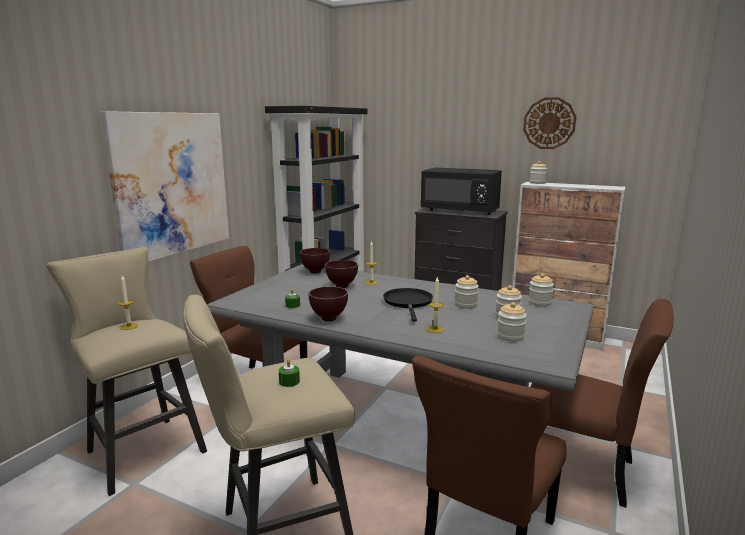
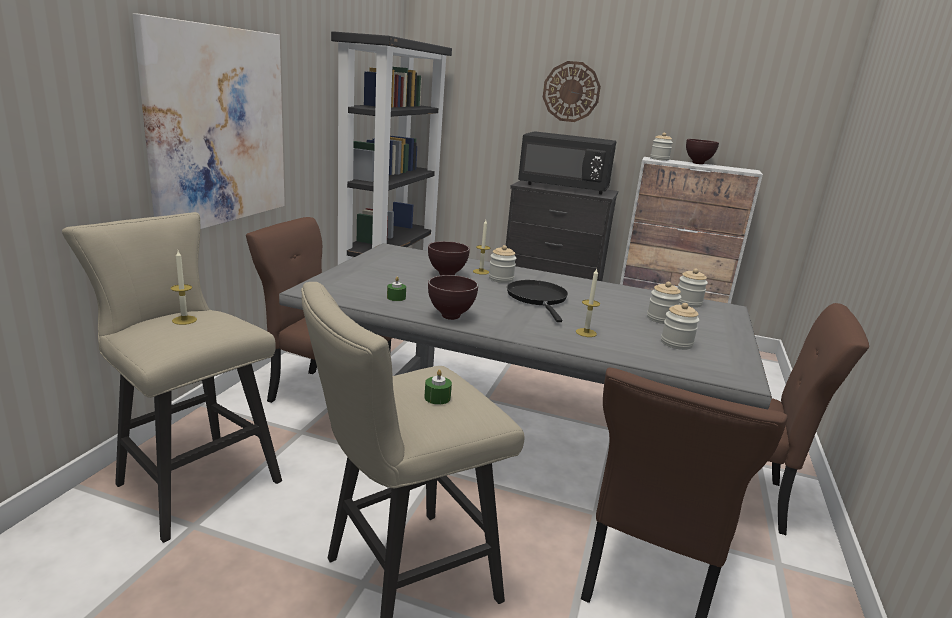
camera: 10 degrees left, 5 degrees up
(315, 272) = (403, 255): brown bowl -> brown bowl (697, 163)
(465, 305) = (606, 303): jar -> jar (501, 279)
(549, 123) = (678, 87): wall clock -> wall clock (571, 92)

